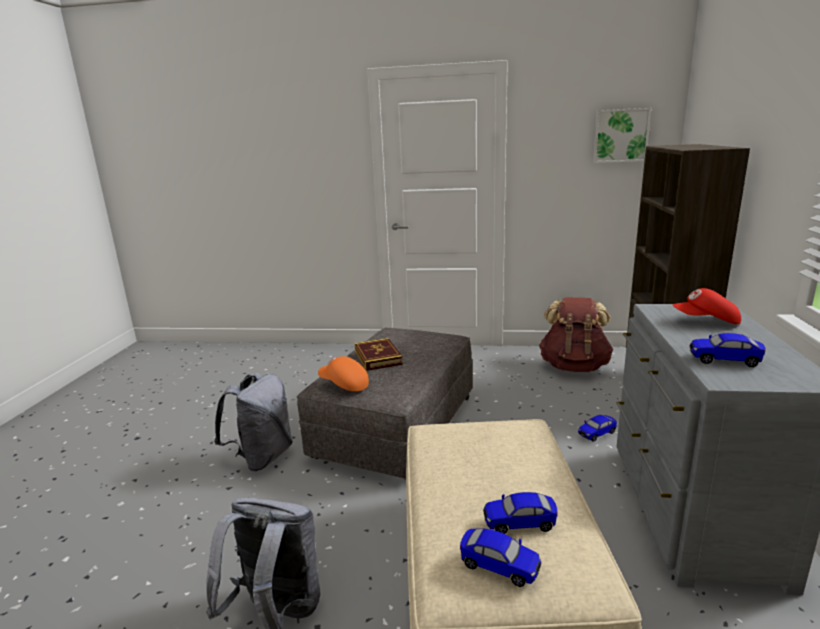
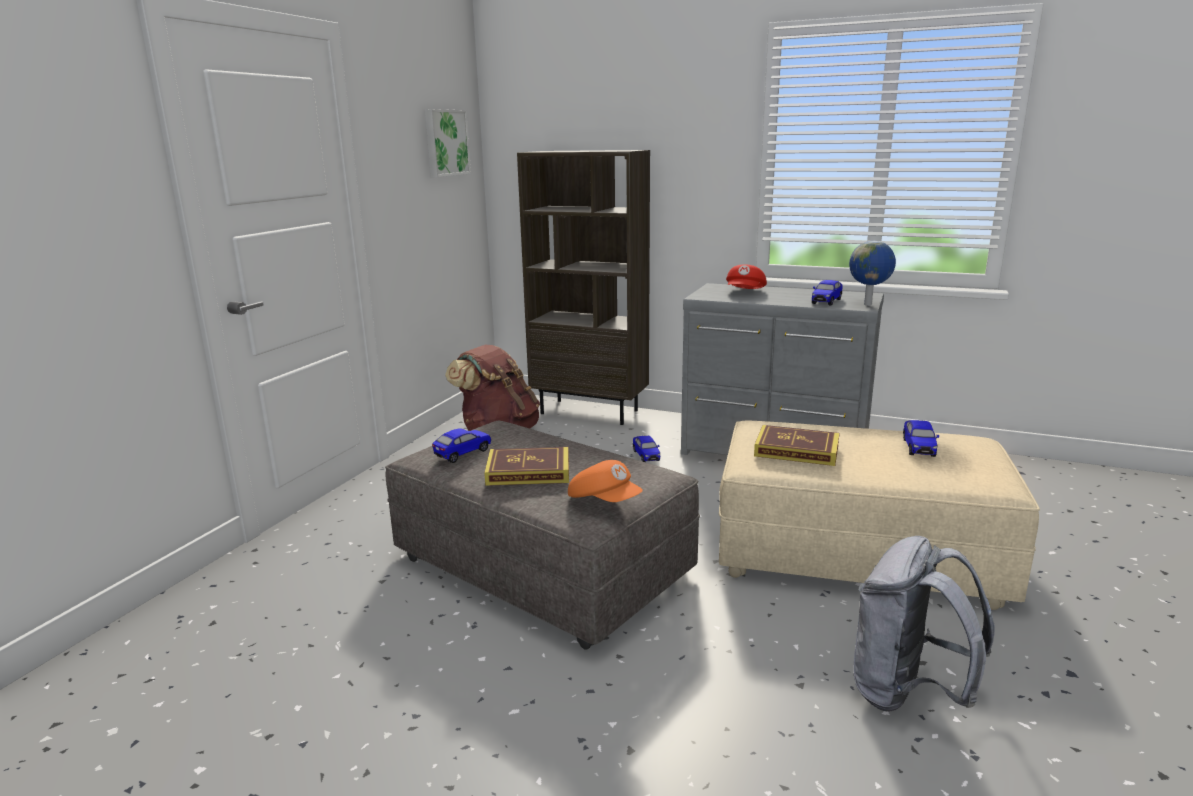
camera: 75 degrees left, 0 degrees up
(262, 457) = (553, 707): grey backpack -> none
(344, 385) = (605, 501): orange cap -> orange cap turned 90 degrees counterclockwise
(468, 447) = (796, 450): none -> book
(499, 566) = (974, 462): toy car -> toy car (463, 453)
(744, 384) = (868, 305): none -> globe

